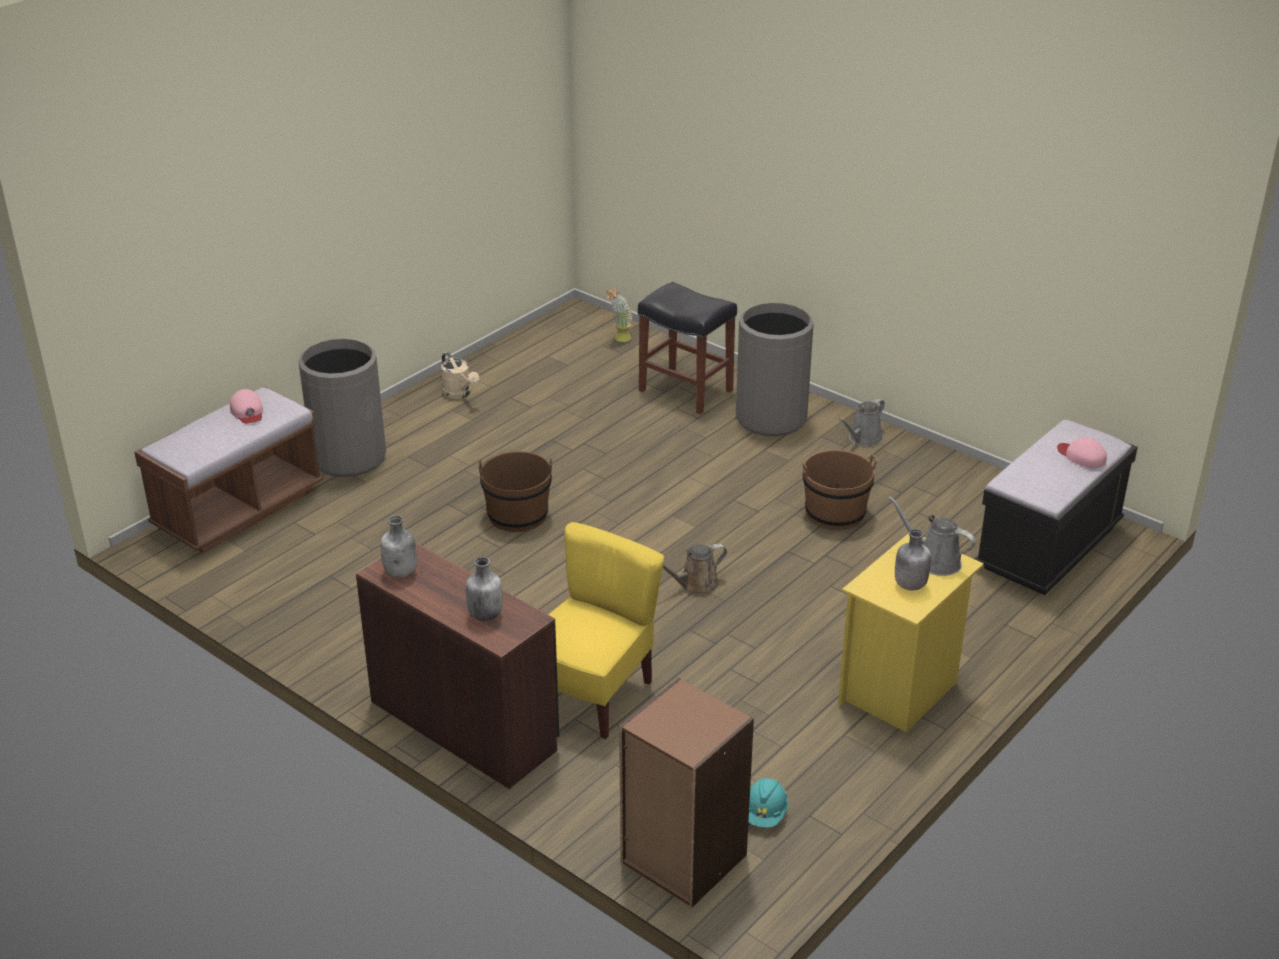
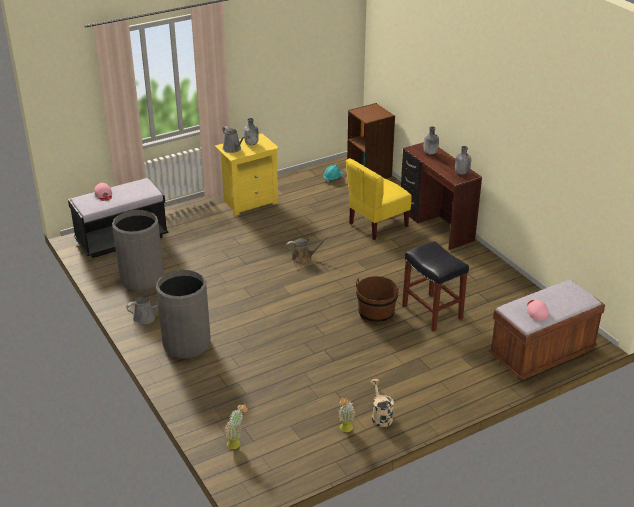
camera: 160 degrees left, 0 degrees up
(349, 457) = (469, 377): grey trash can -> grey trash can (142, 279)
(498, 373) = (345, 430): none -> potted plant
(684, 390) = (224, 380): black stool -> black stool (433, 312)
(835, 513) = (205, 277): brown bucket -> none

